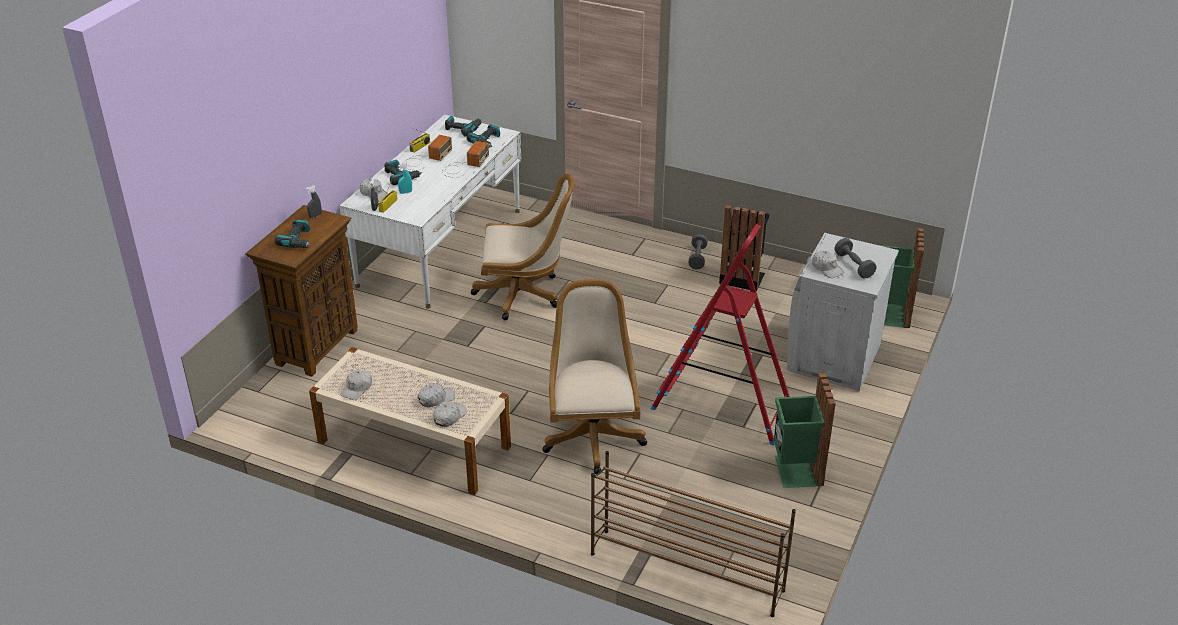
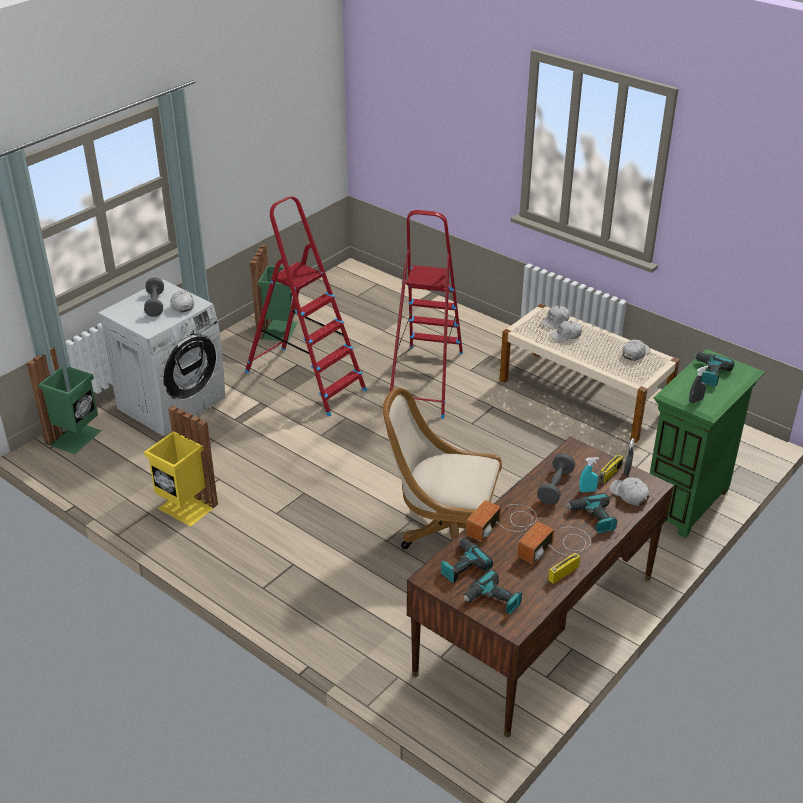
camera: 165 degrees left, 0 degrees up
(317, 346) = (686, 505): brown cabinet -> green cabinet
(440, 248) = (536, 624): white desk -> brown desk
(592, 432) = (426, 380): office chair -> red step ladder
(685, 571) = (398, 289): brown shoe rack -> none
(697, 258) = (218, 544): grey dumbbell -> grey dumbbell (555, 487)
(742, 277) = (186, 508): black trash can -> yellow trash can

